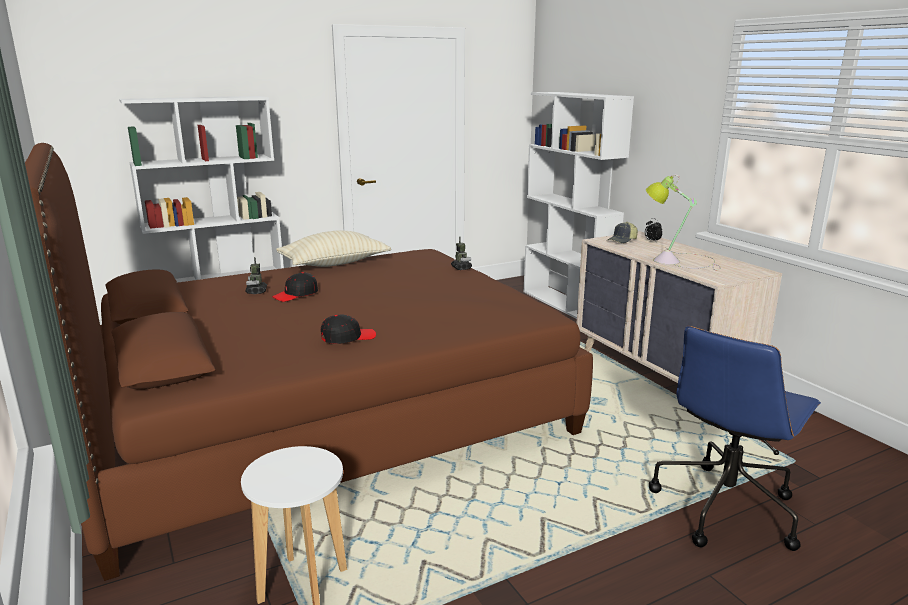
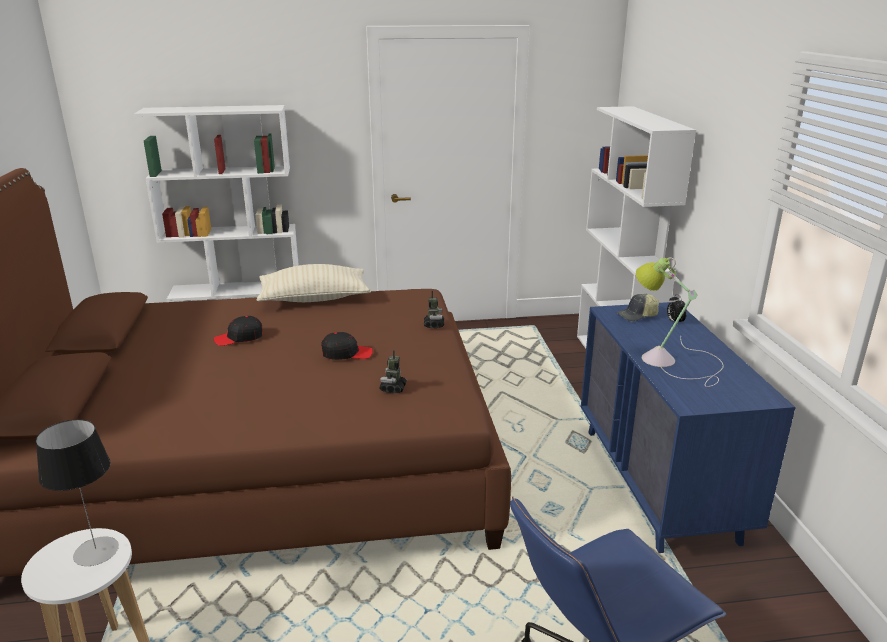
camera: 20 degrees right, 5 degrees up
(256, 292) = (209, 327): toy robot -> toy robot (393, 388)
(303, 462) = (96, 551): none -> table lamp
(348, 337) = (230, 408): black cap -> black cap (346, 353)
(660, 373) = (658, 484): beige dresser -> blue dresser

